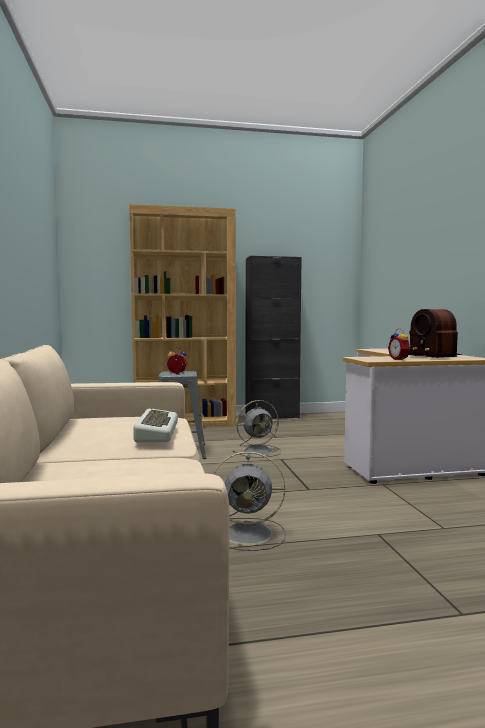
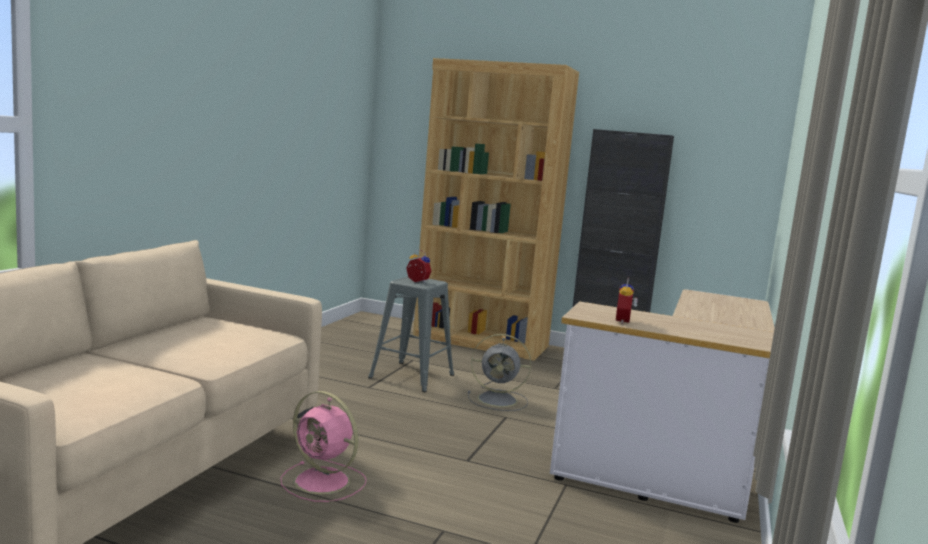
camera: 30 degrees right, 5 degrees up
(155, 432) = (217, 349): keyboard -> none
(250, 534) = (324, 482): grey fan -> pink fan
(434, 356) = (711, 326): radio -> none

